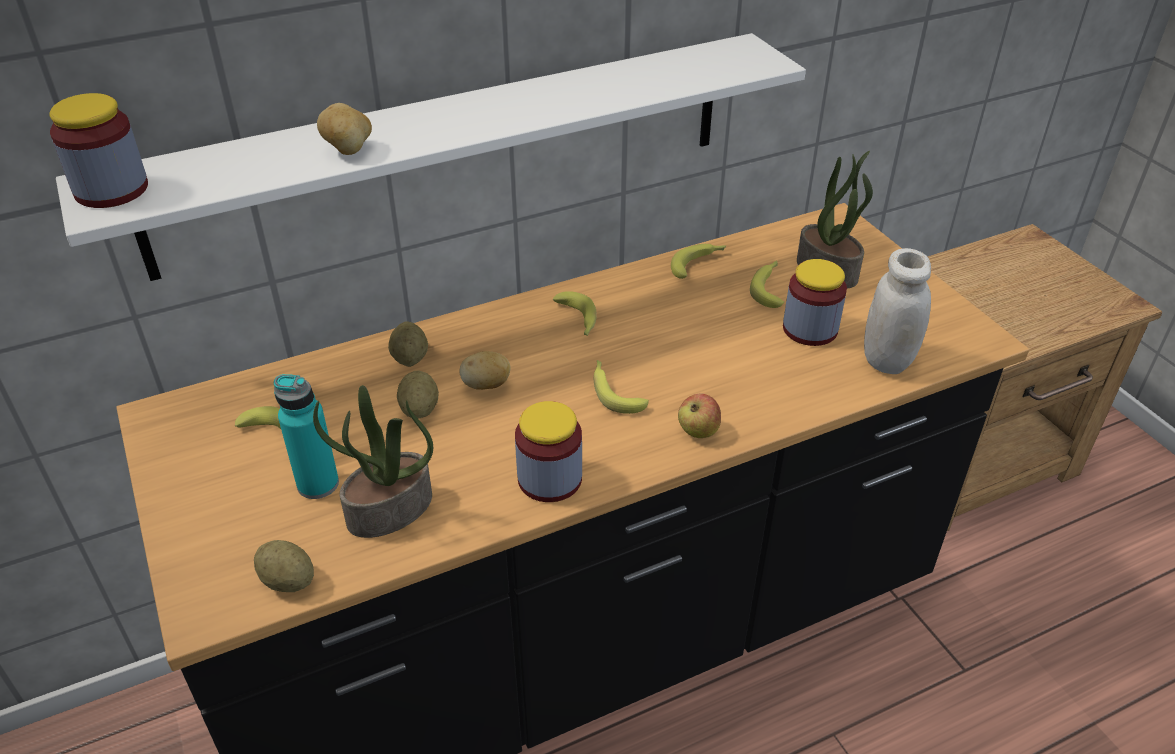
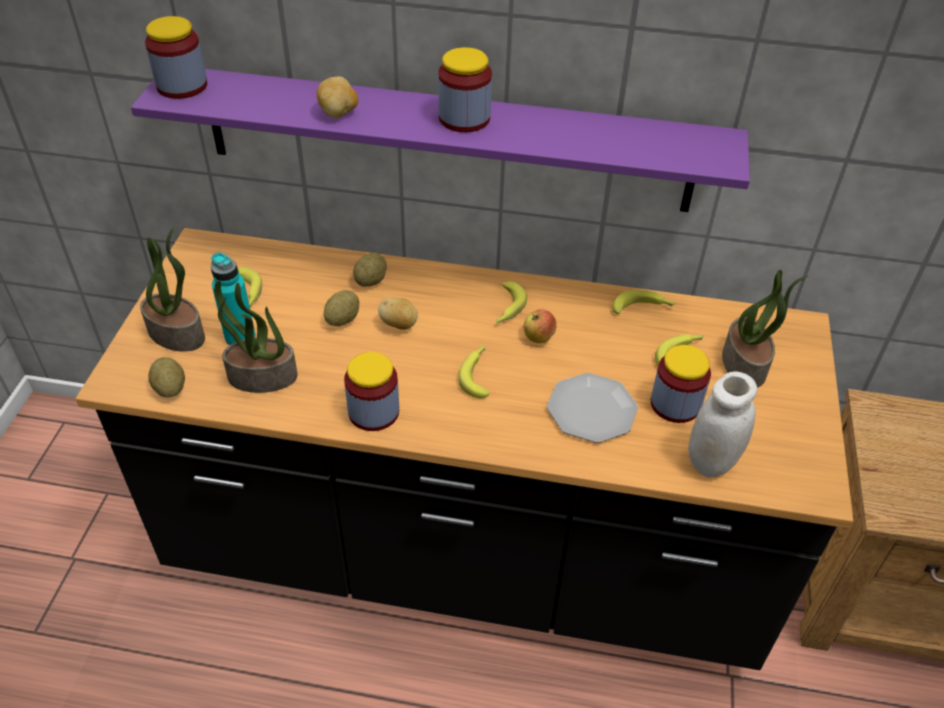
camera: 35 degrees right, 5 degrees up
(233, 519) = (177, 333): none -> potted plant
(449, 152) = (446, 139): white shelf -> purple shelf
(491, 109) = (464, 118): none -> jar
(698, 431) = (505, 435): apple -> apple (538, 337)
(747, 369) = (591, 409): none -> plate

